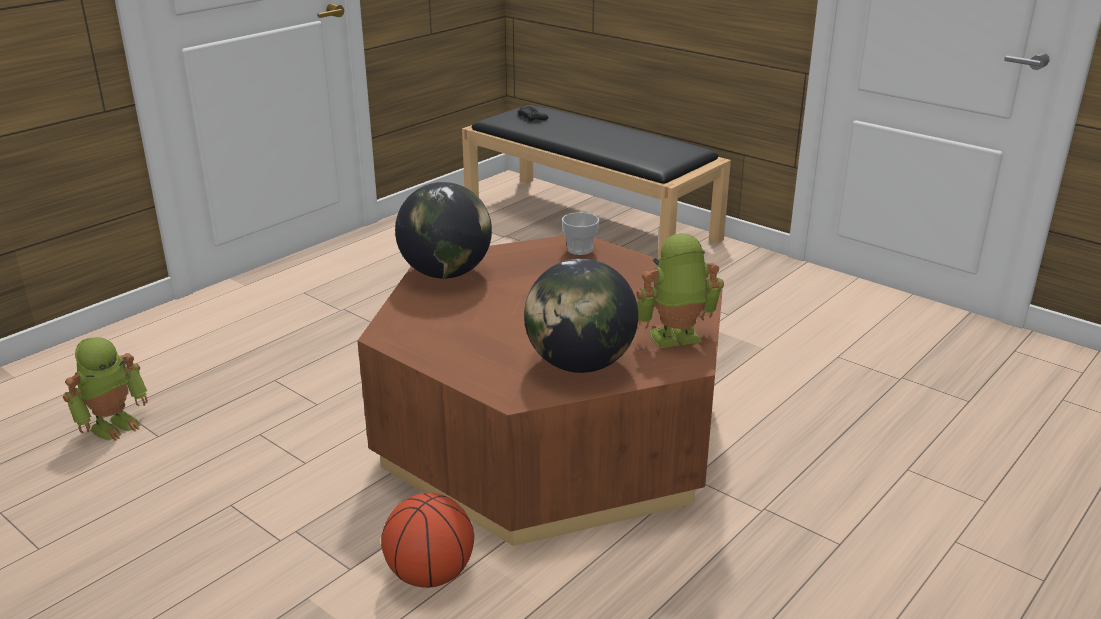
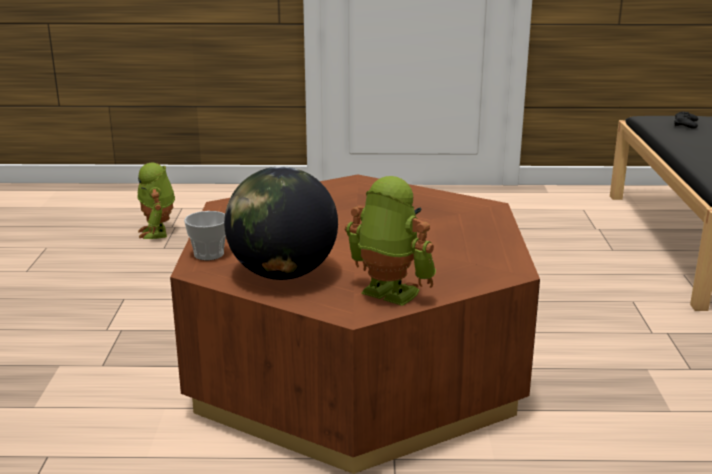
camera: 50 degrees right, 5 degrees down
(114, 425) = (158, 232): toy robot -> toy robot turned 75 degrees clockwise
(430, 575) = (126, 396): basketball -> none
(446, 273) = (346, 189): globe -> none
(580, 249) = (475, 212): cup -> cup (209, 254)

